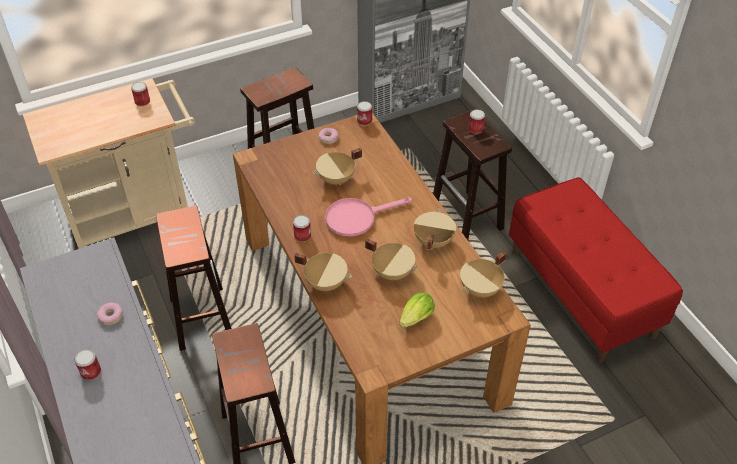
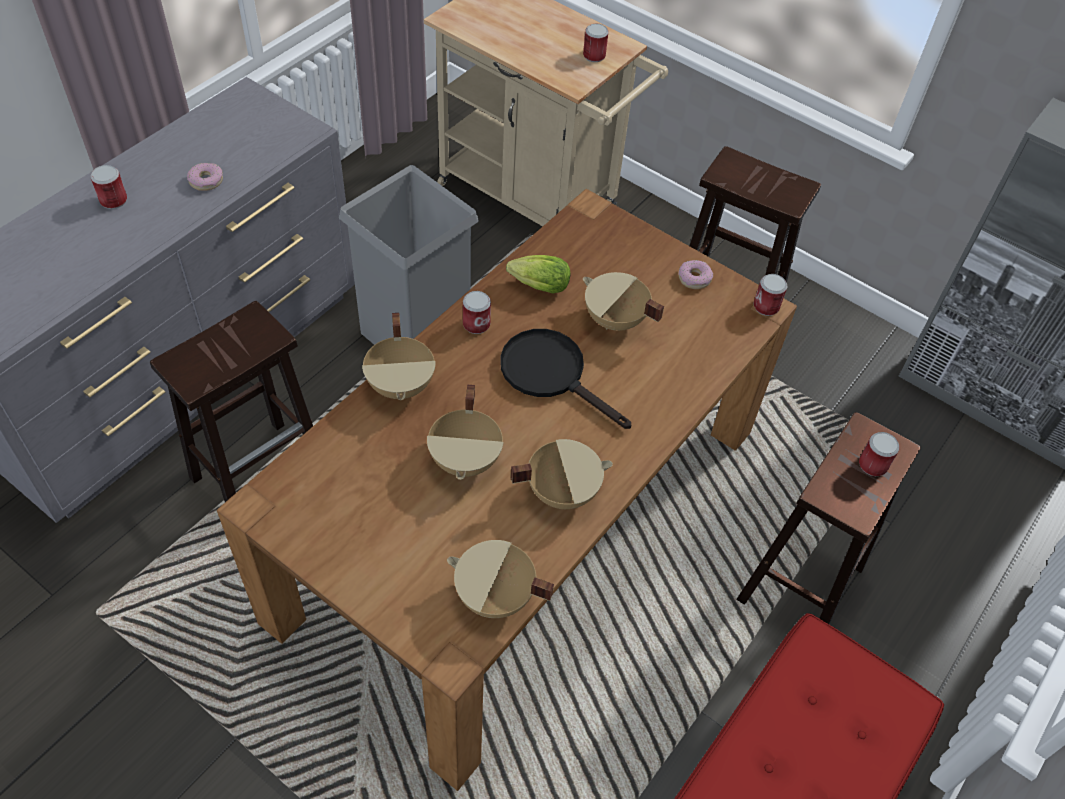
camera: 60 degrees right, 5 degrees up
(201, 316) = (416, 333): brown stool -> grey trash can
(357, 217) = (552, 374): pink frying pan -> black frying pan
(414, 319) = (384, 523): lettuce -> lettuce (536, 286)

